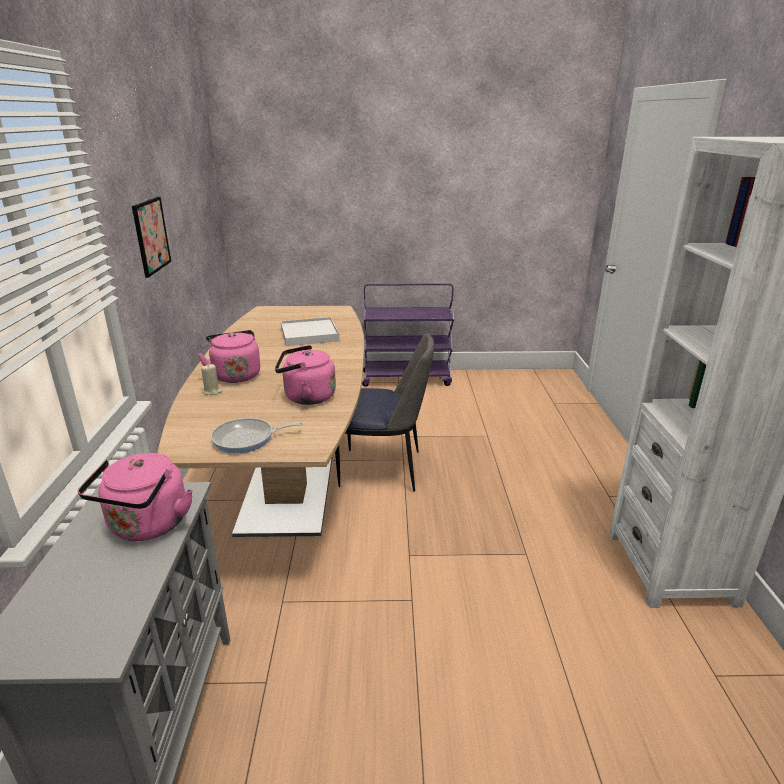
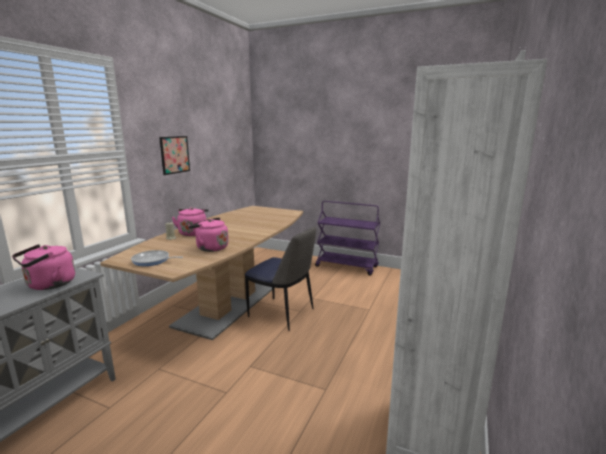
camera: 25 degrees right, 10 degrees down
(309, 334) = (258, 221): white tray -> none

